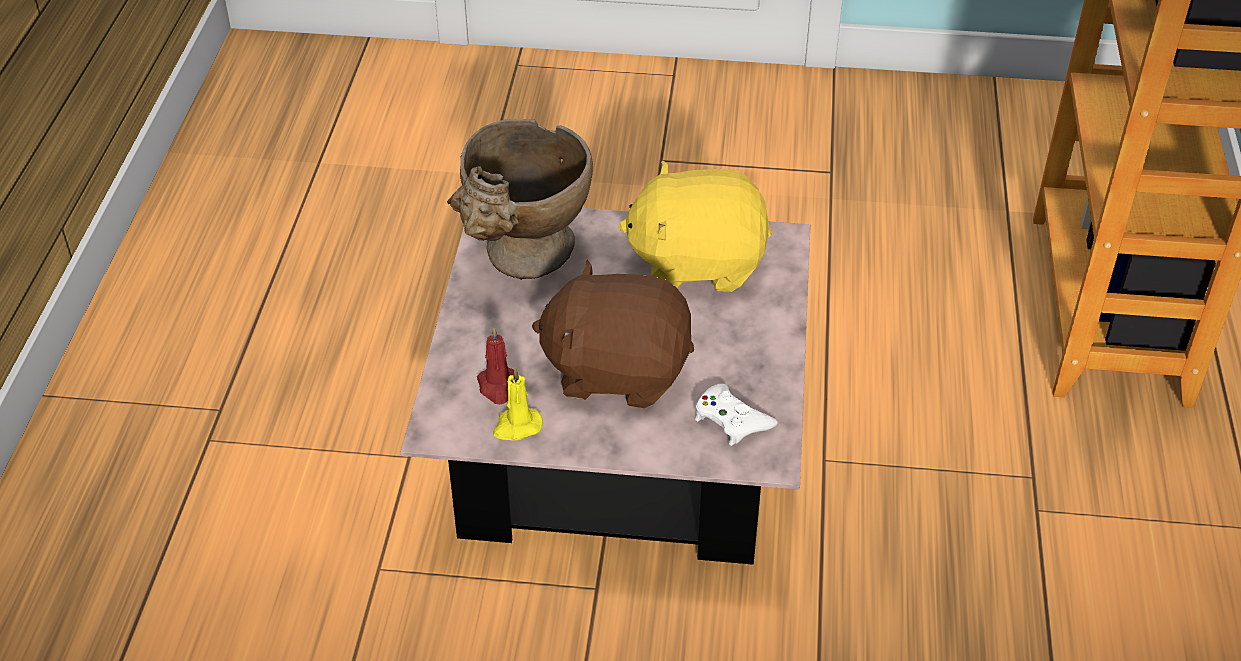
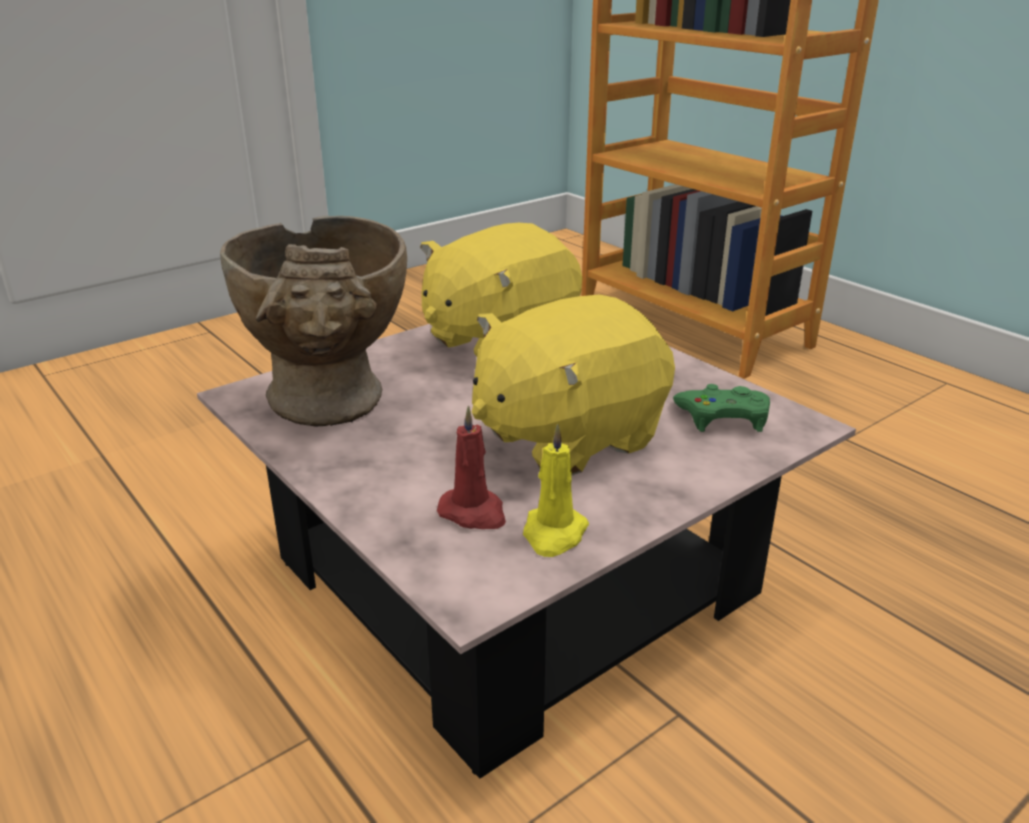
camera: 45 degrees left, 15 degrees down
(617, 370) = (566, 437): brown plush toy -> yellow plush toy
(731, 420) = (723, 417): white game controller -> green game controller

